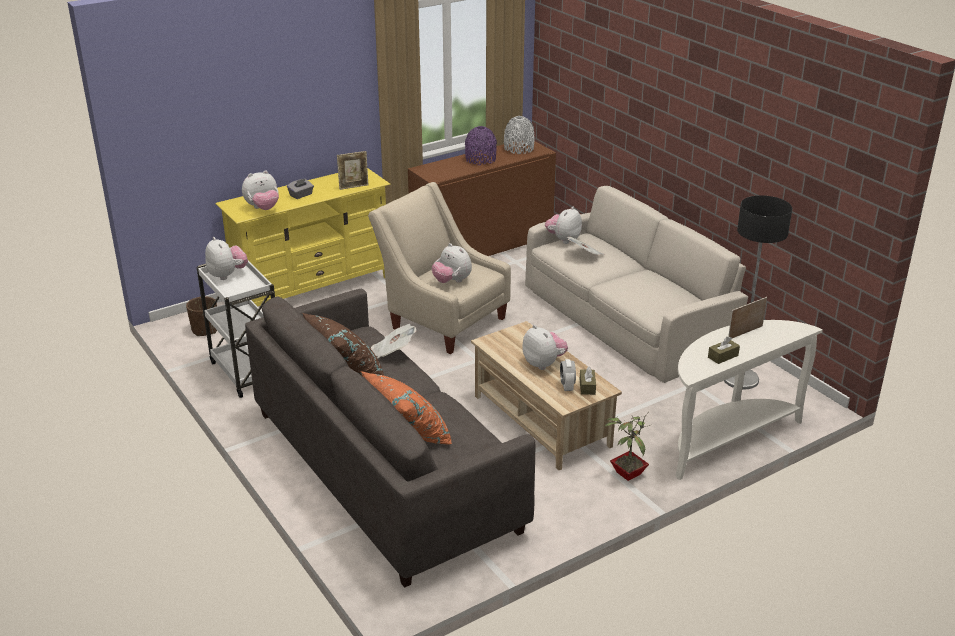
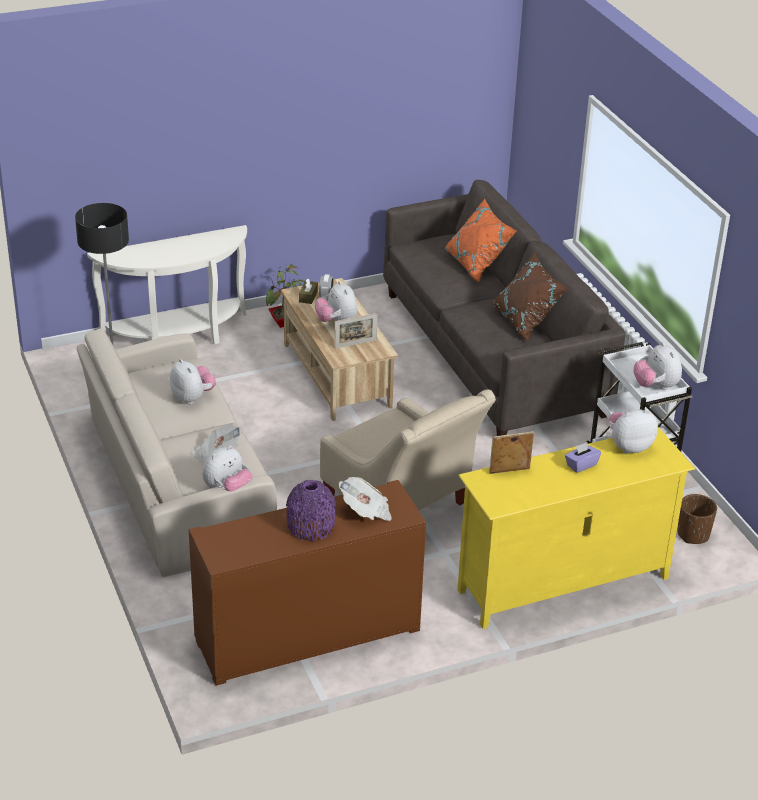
camera: 170 degrees left, 5 degrees up
(301, 195) = (581, 465): grey tissue box -> purple tissue box
(393, 351) = (480, 333): newspaper -> newspaper (366, 511)
(452, 281) = (396, 431): plush toy -> plush toy (192, 398)
(519, 148) = (241, 545): grey vase -> none
(723, 356) = (198, 241): brown tissue box -> none
(745, 333) = (159, 258): picture frame -> picture frame (355, 344)

